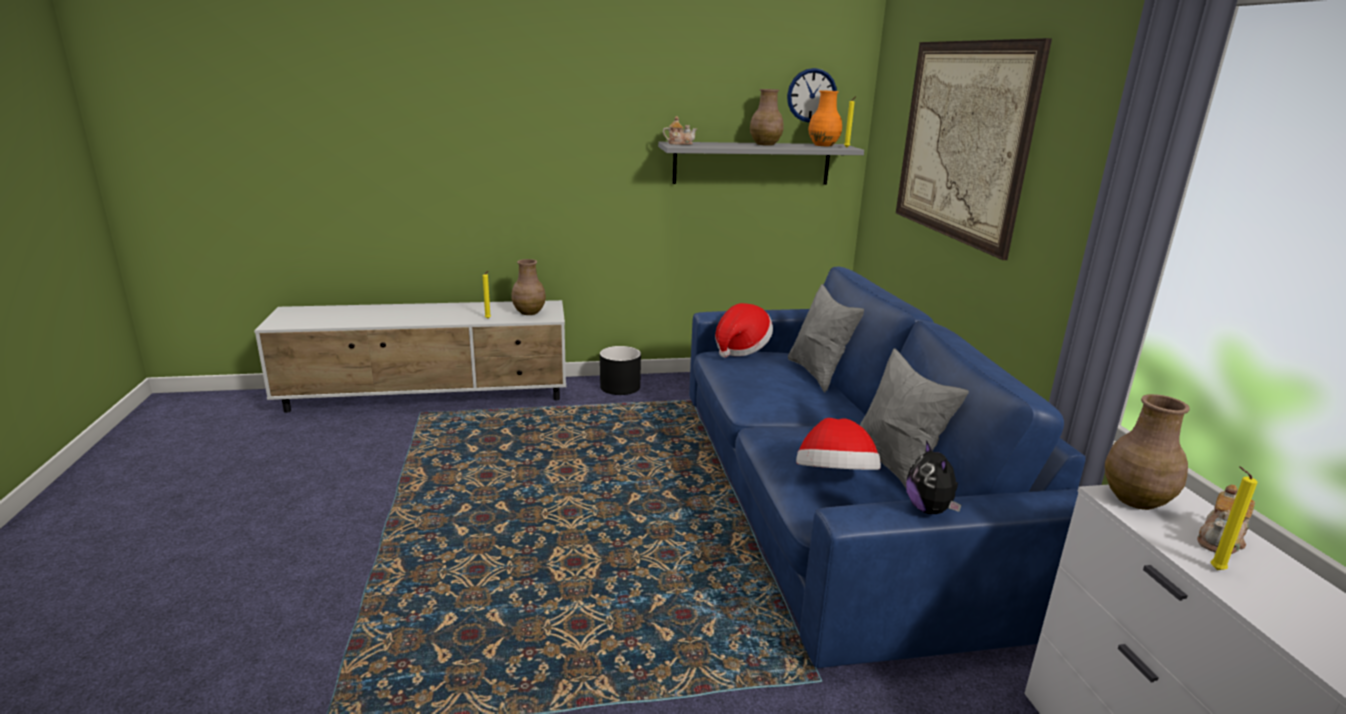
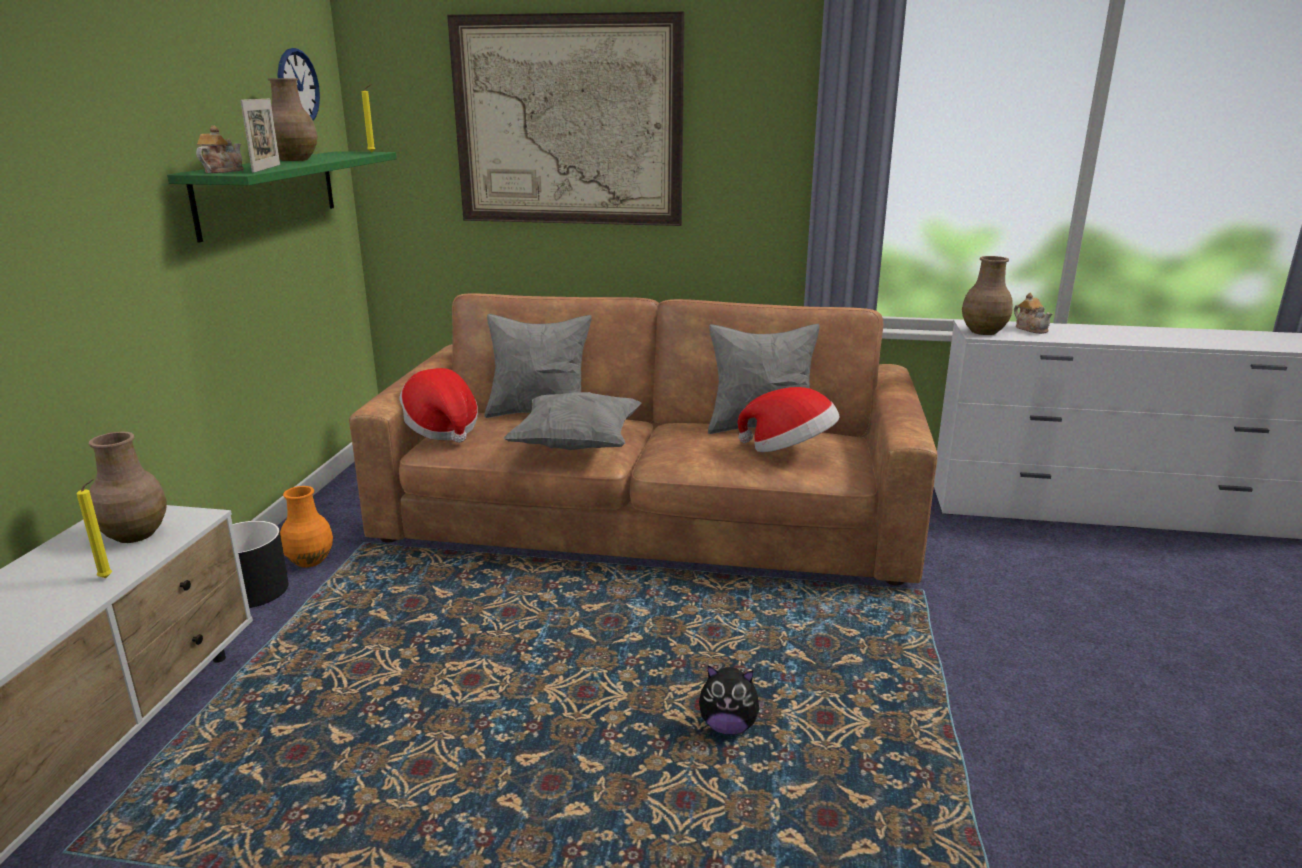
camera: 70 degrees left, 0 degrees up
(705, 145) = (266, 168): none -> picture frame
(752, 163) = (268, 192): grey shelf -> green shelf
(760, 394) = (576, 445): none -> grey pillow
(823, 145) = (340, 153): orange vase -> orange vase (311, 561)
(829, 493) = (649, 513): blue sofa -> brown sofa
(929, 509) = (906, 410): plush toy -> plush toy (728, 726)
(1214, 569) = (1064, 337): yellow candle -> none

